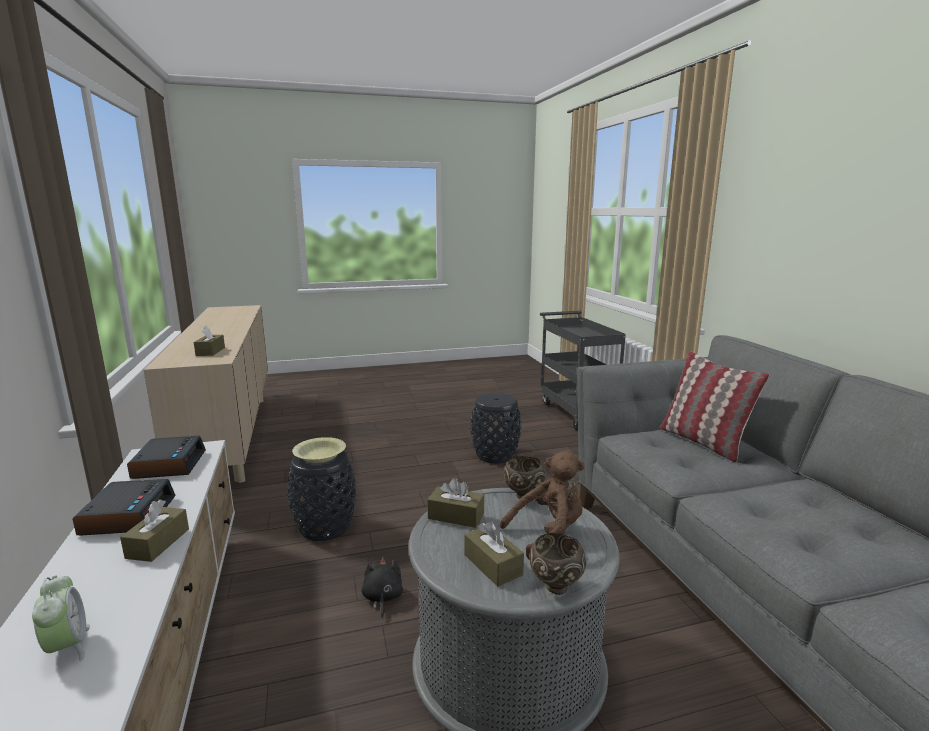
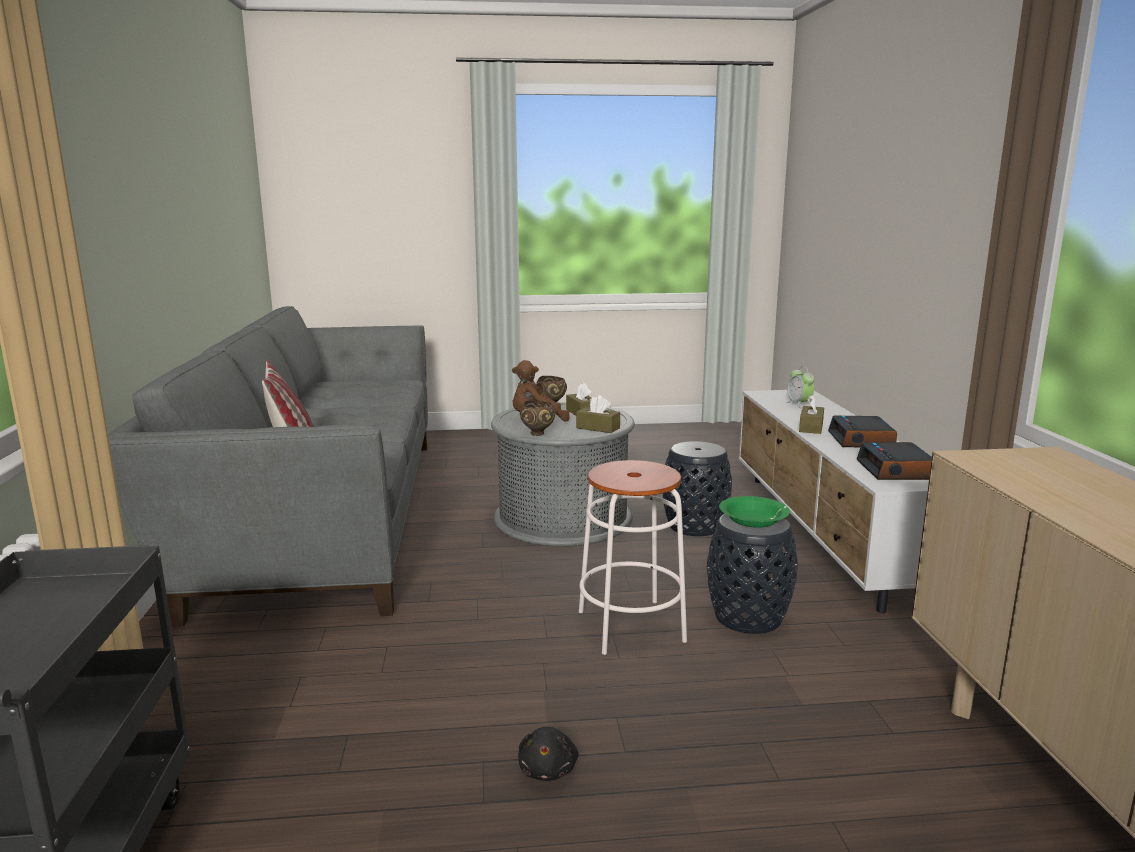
camera: 170 degrees left, 0 degrees up
(210, 351) = (1037, 480): brown tissue box -> none
(320, 457) = (753, 520): yellow bowl -> green bowl
(382, 598) = (660, 553): black plush toy -> black plush toy (548, 769)
(412, 512) = (631, 626): none -> white stool
(495, 455) = (448, 728): black stool -> black stool (694, 526)

